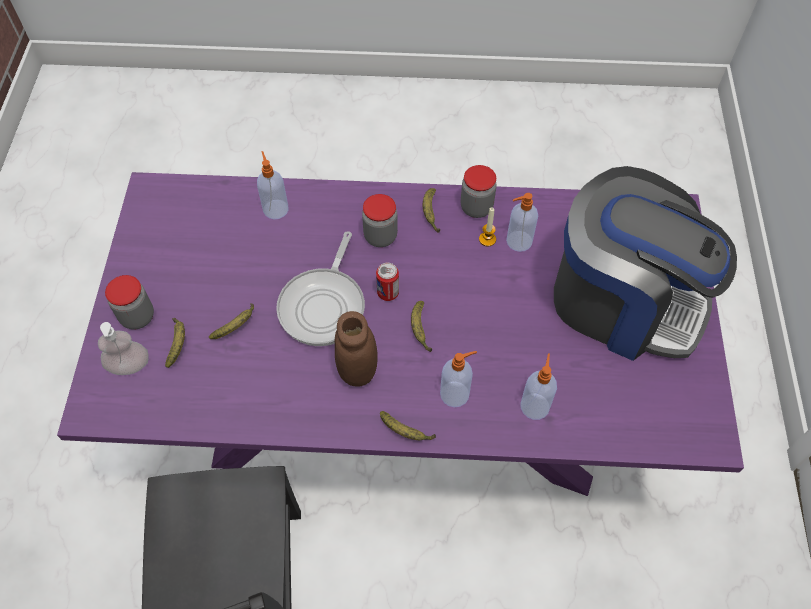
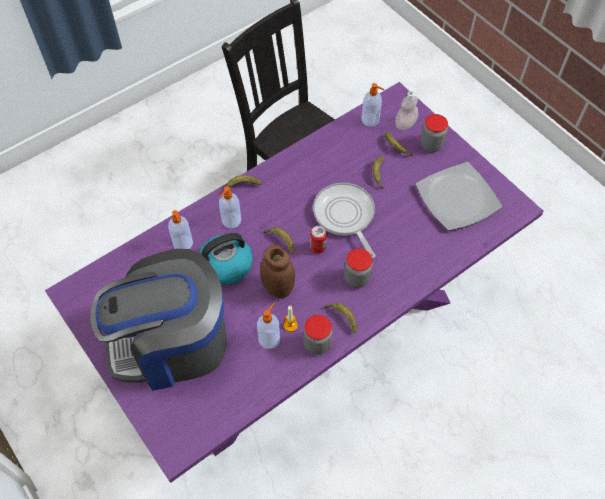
camera: 140 degrees right, 0 degrees up
(190, 240) = (457, 198): none -> plate
(275, 208) = (436, 250): soap dispenser -> soap dispenser (371, 120)
(357, 371) = (293, 197): brown jar -> brown jar (278, 288)
(506, 344) = (225, 266): none -> kettle

